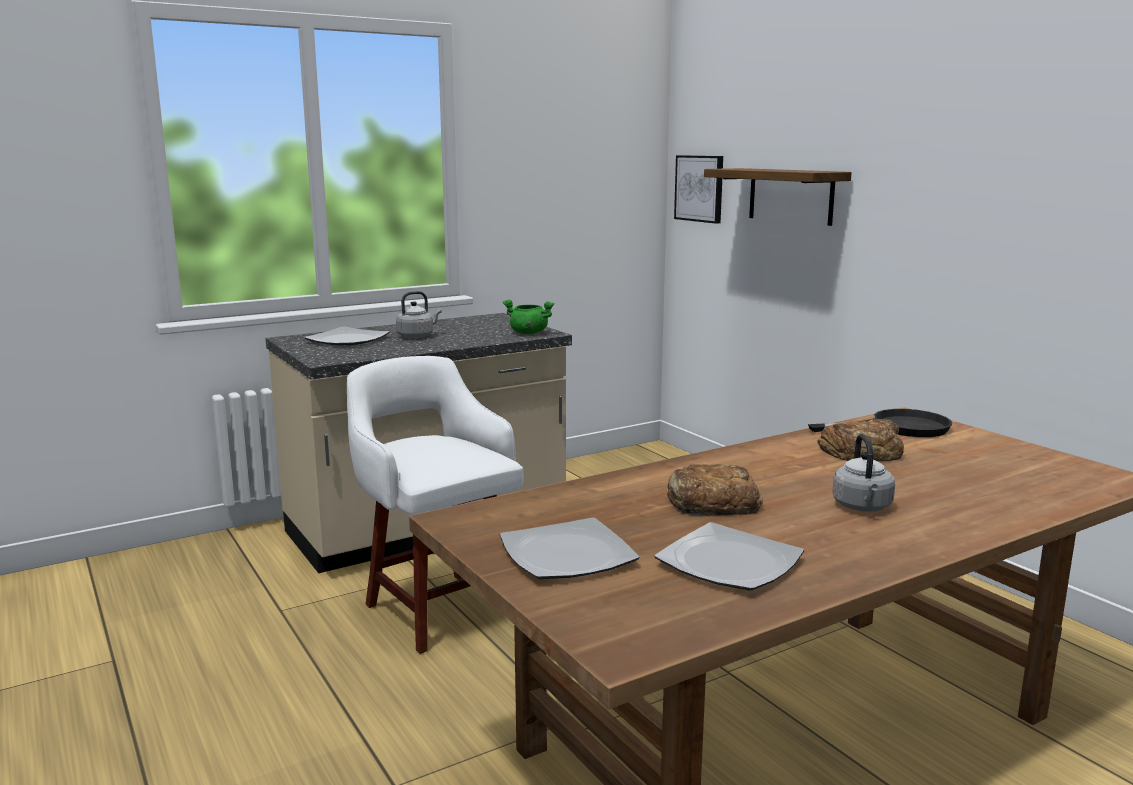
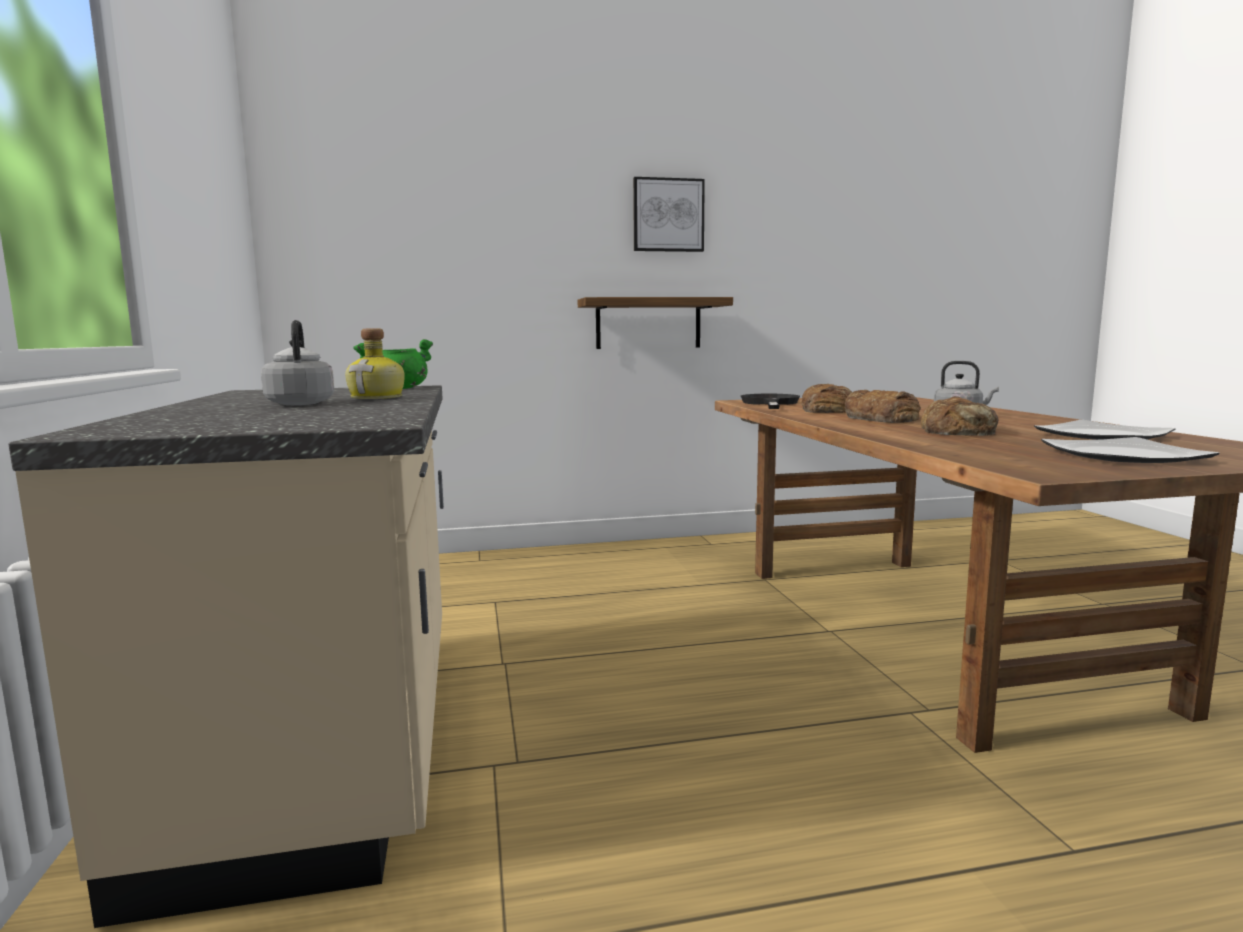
camera: 70 degrees left, 5 degrees down
(346, 340) = (228, 417): plate -> none
(438, 608) = (617, 763): white stool -> none
(457, 340) = (378, 397): none -> bottle
(700, 188) = (325, 242): picture -> picture (668, 215)
(790, 195) = (476, 245): shelf -> shelf (648, 323)
(795, 473) = (881, 418): none -> bread

